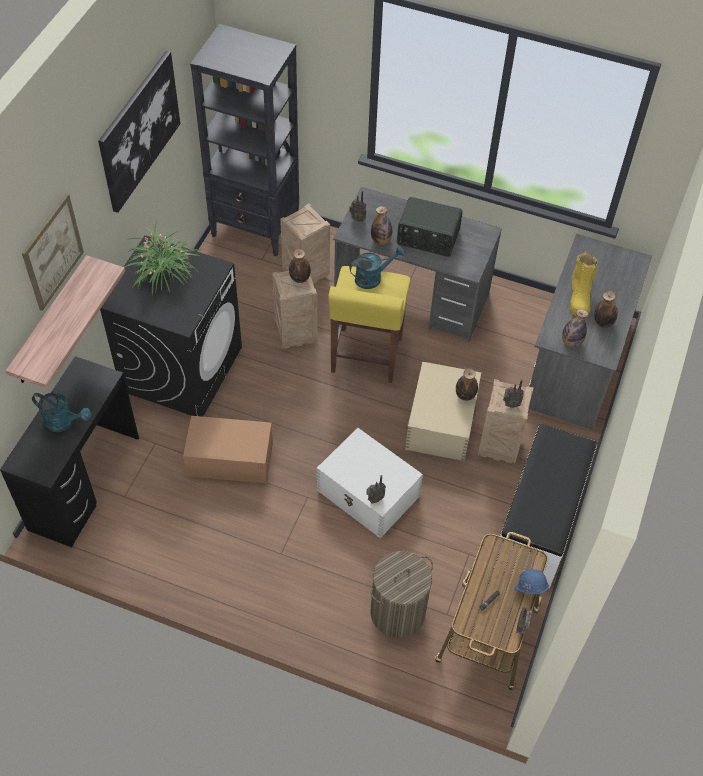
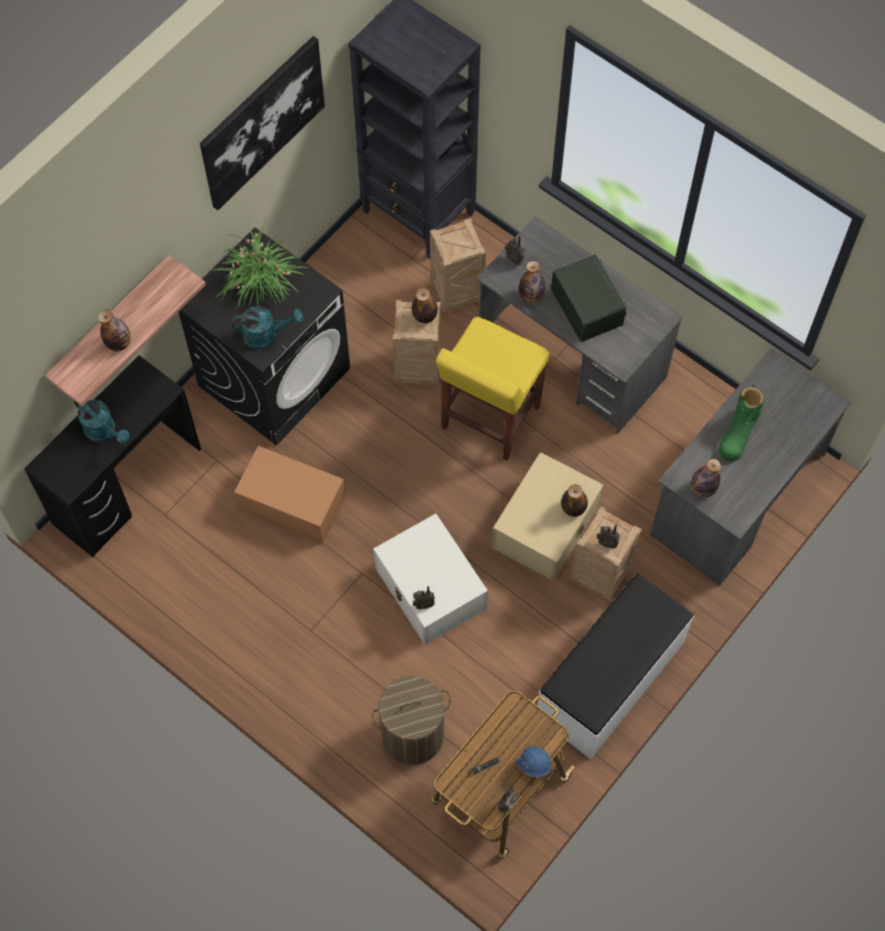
camera: 20 degrees right, 10 degrees up
(52, 252) = (122, 258): picture -> none
(373, 277) = (504, 342): turquoise watering can -> turquoise watering can (266, 335)
(428, 238) = (588, 307): radio -> radio turned 150 degrees counterclockwise
(579, 297) = (738, 433): yellow boot -> green boot
(603, 322) = (752, 474): bottle -> bottle (119, 343)

